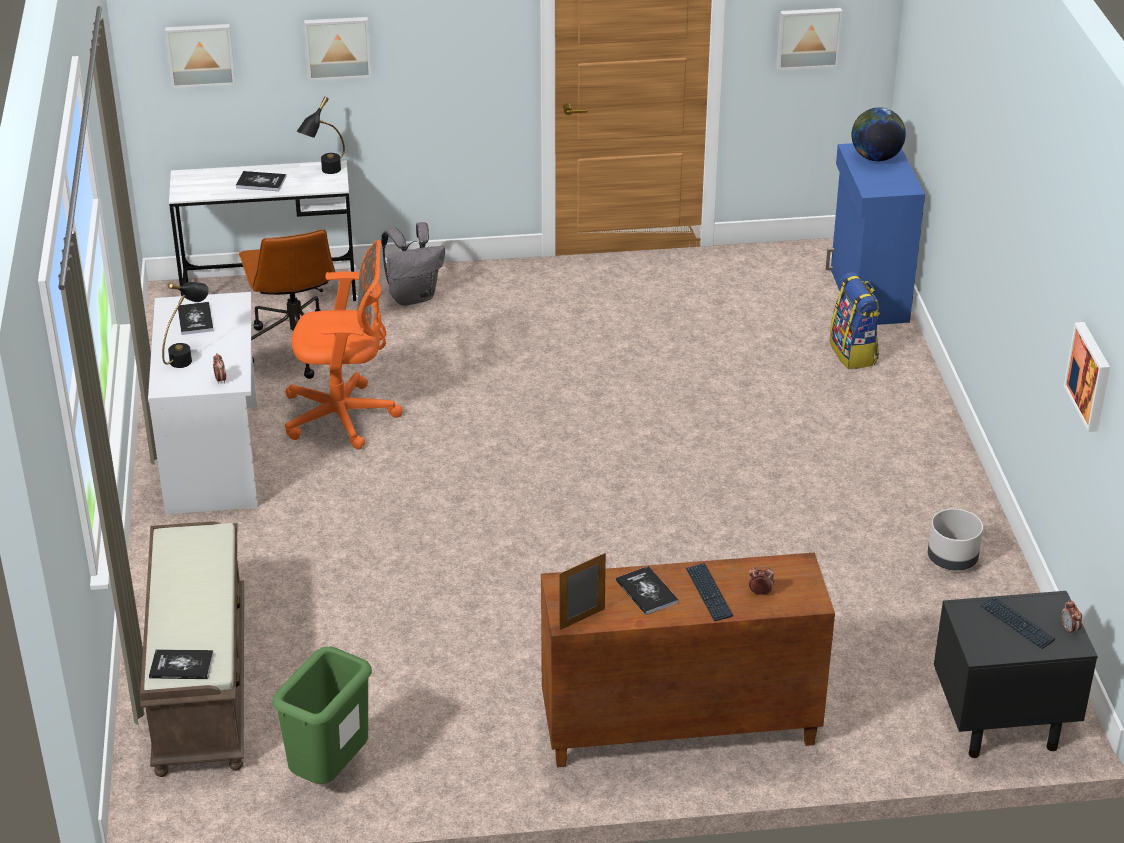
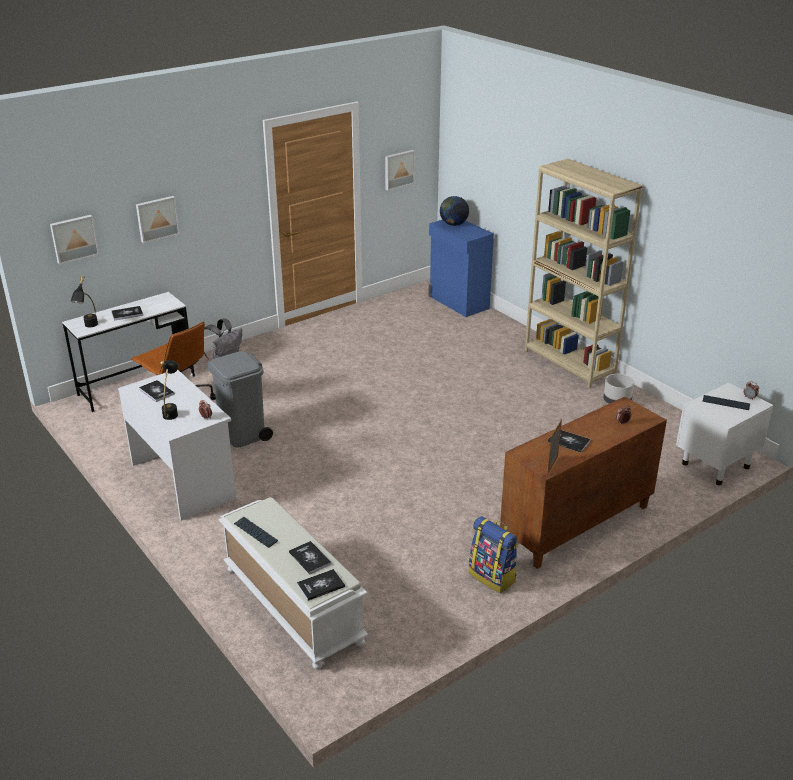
camera: 30 degrees left, 5 degrees down
(199, 682) = (291, 605): brown bench -> white bench
(201, 625) = (310, 558): none -> book
(325, 173) = (162, 300): black table lamp -> black table lamp (89, 327)
(330, 771) = (417, 622): green trash can -> none
(345, 416) = (243, 435): orange office chair -> grey trash can
(708, 593) = (599, 431): keyboard -> keyboard (255, 533)
(854, 353) = (478, 328): backpack -> backpack (493, 577)
(944, 465) = (569, 363): none -> beige bookcase
(1000, 724) = (715, 466): black nightstand -> white nightstand
(1091, 376) = (705, 267): picture -> none

